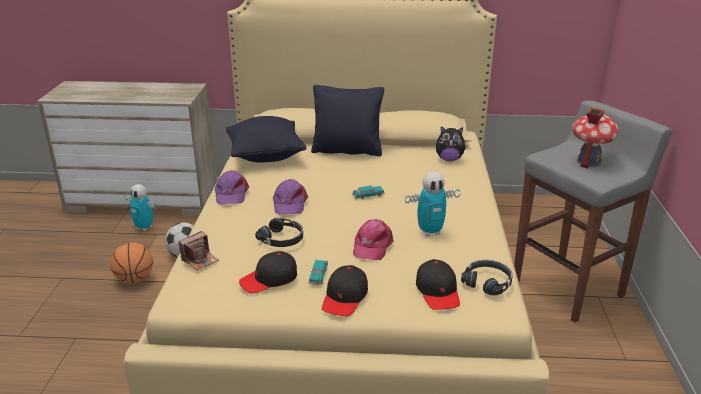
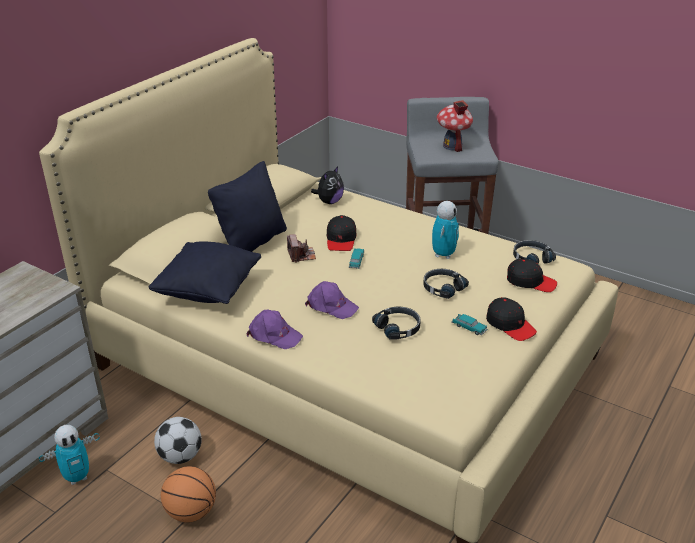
camera: 60 degrees left, 5 degrees up
(200, 260) = (396, 385): camera -> camera (301, 255)
(269, 279) = (459, 354): black cap -> black cap (341, 240)
(372, 245) = (442, 288): pink cap -> black headphones

